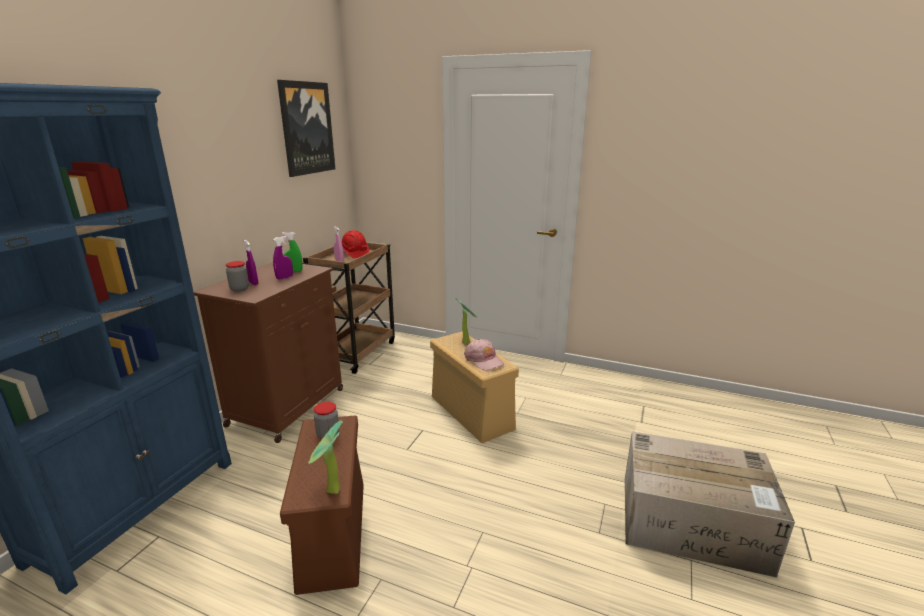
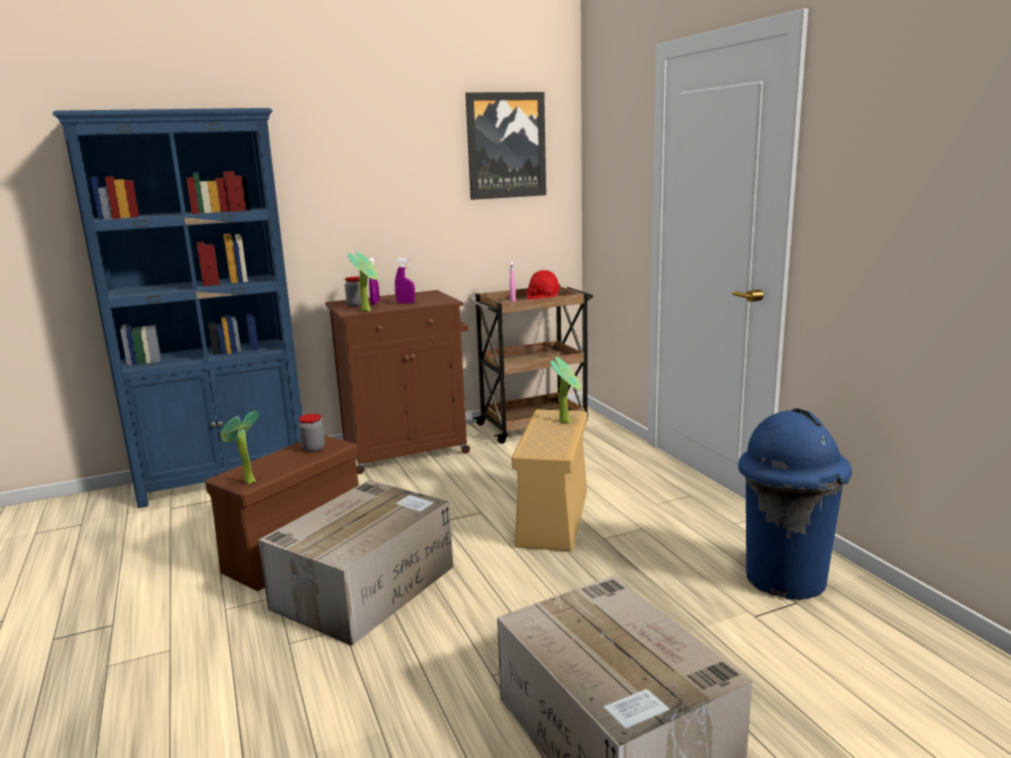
camera: 45 degrees right, 5 degrees down
(267, 292) = (368, 310): none -> potted plant
(294, 271) = (425, 299): green spray bottle -> none
(434, 526) = (366, 586): none -> cardboard box
(483, 360) = (548, 441): pink cap -> none
(622, 395) = (784, 578): none -> blue trash can

